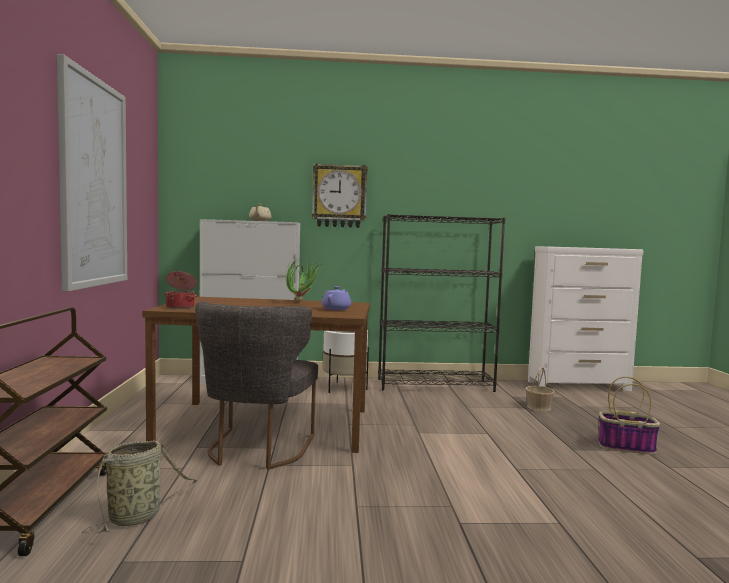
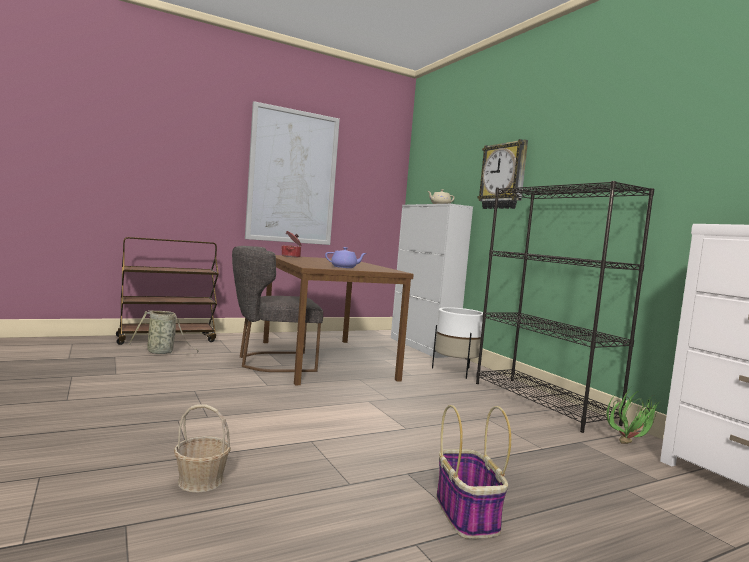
camera: 65 degrees right, 0 degrees up
(302, 302) = (372, 266): potted plant -> potted plant (631, 445)
(539, 407) = (559, 458): basket -> basket (201, 481)

